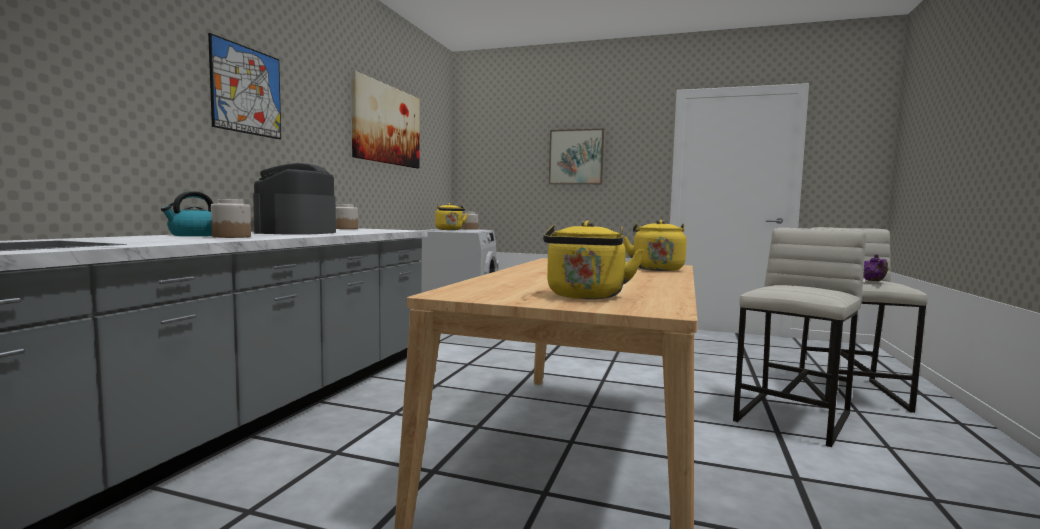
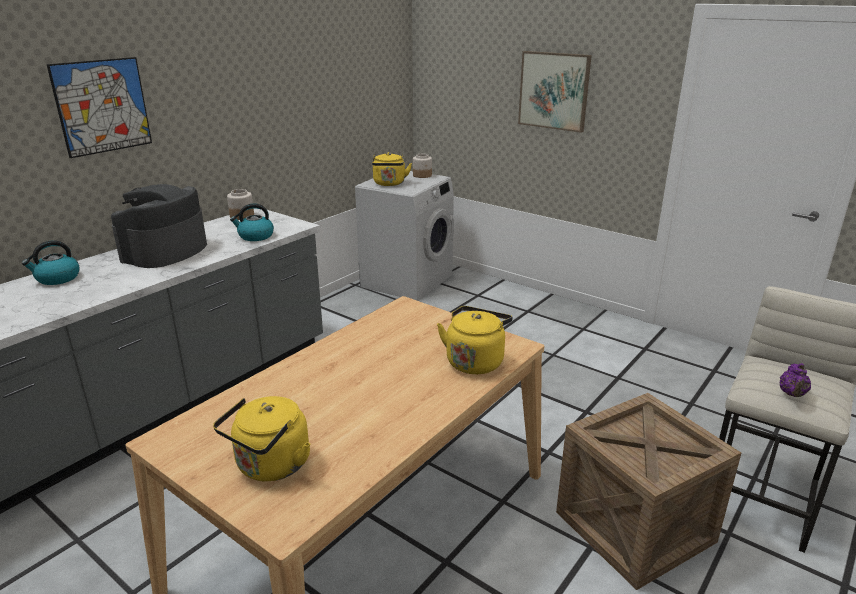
camera: 20 degrees right, 20 degrees up
(232, 237) = (79, 288): jar -> none
(377, 231) = (255, 236): none -> kettle
(387, 125) = (300, 73): picture -> none
(793, 417) = (634, 526): beige stool -> crate

